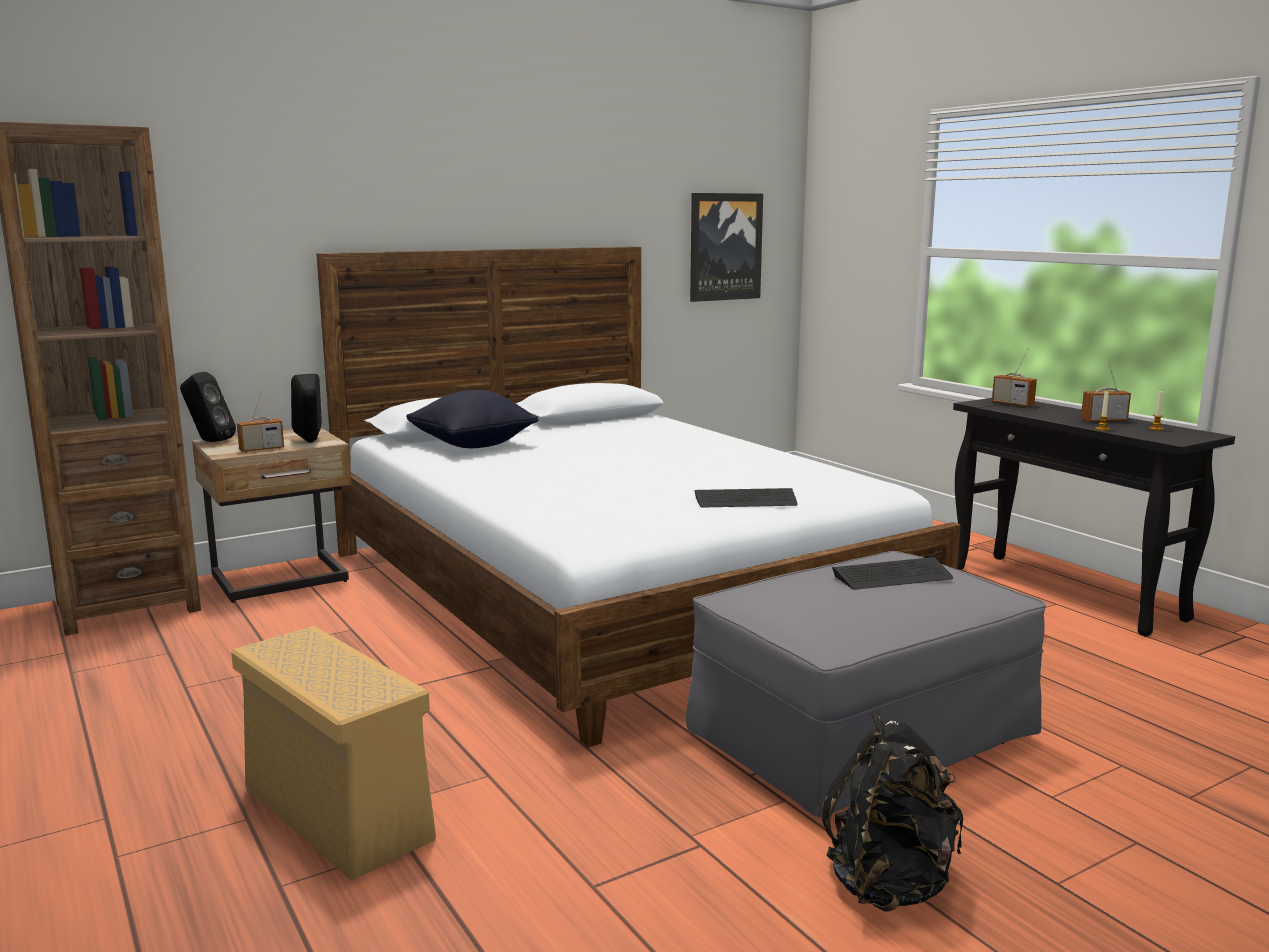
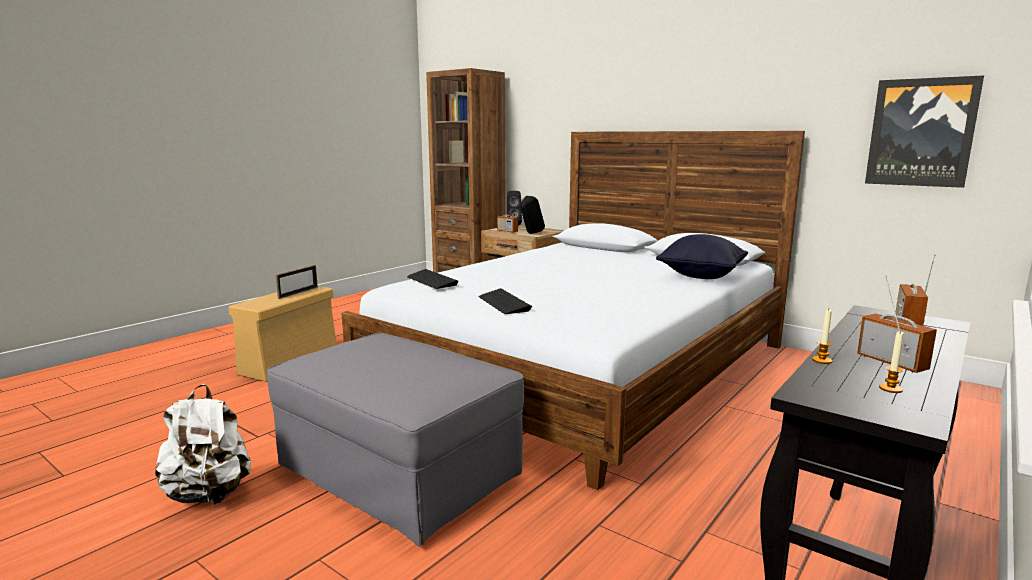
camera: 70 degrees right, 0 degrees up
(315, 653) = (298, 292): none -> picture frame
(473, 445) = (578, 252): black pillow -> black pillow (701, 276)
(891, 883) = (209, 494): black backpack -> white backpack
(892, 576) = (414, 364): keyboard -> keyboard (431, 281)

